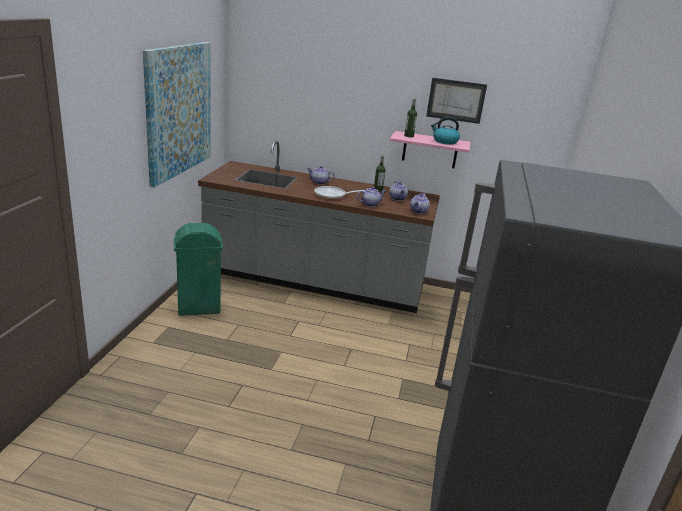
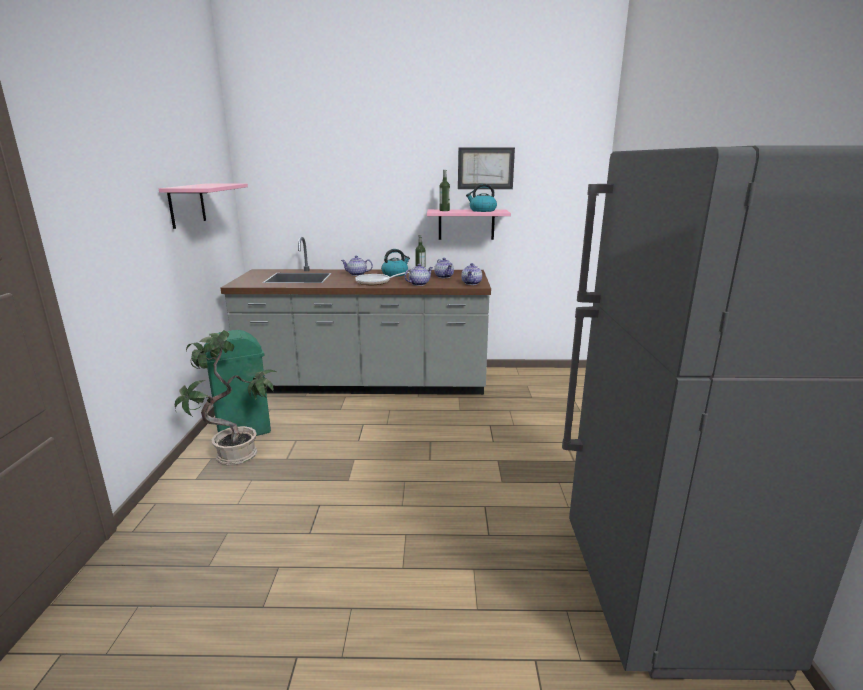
camera: 10 degrees left, 5 degrees down
(179, 110) = (187, 205): picture -> pink shelf
(187, 329) = (236, 456): none -> potted plant
(354, 188) = (395, 274): none -> kettle

